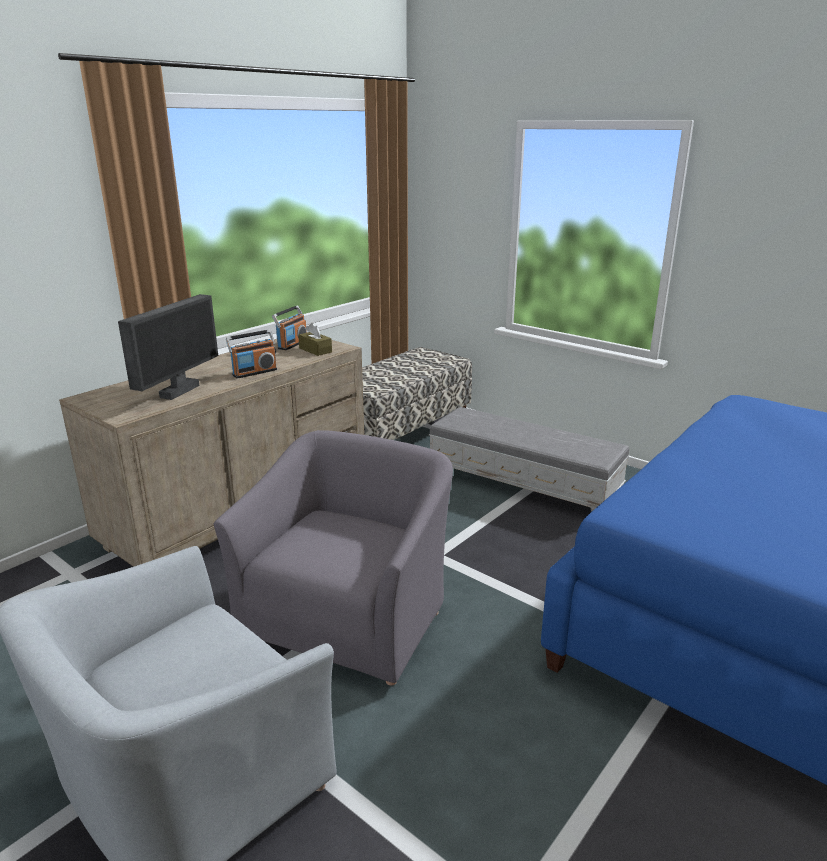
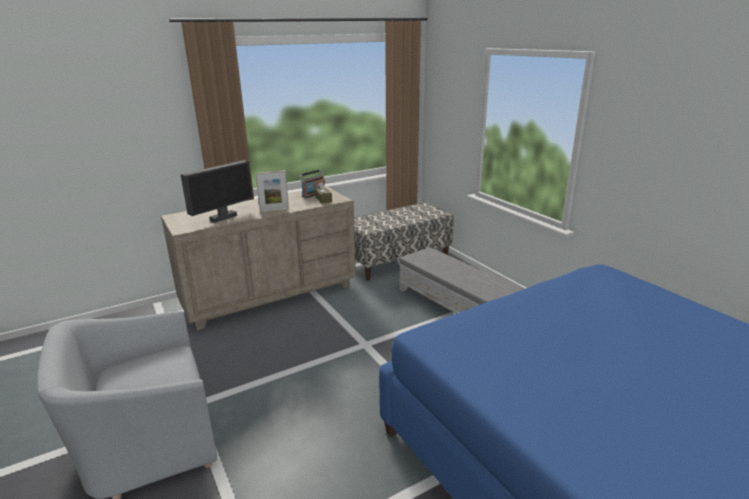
camera: 20 degrees right, 0 degrees up
(254, 372) = (274, 210): radio -> picture frame
(349, 616) = (288, 371): grey armchair -> none

